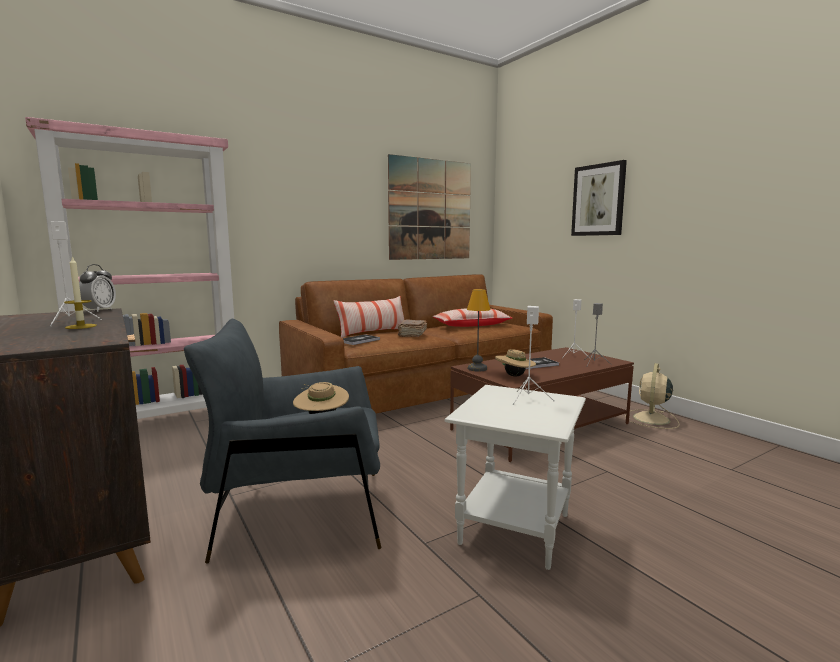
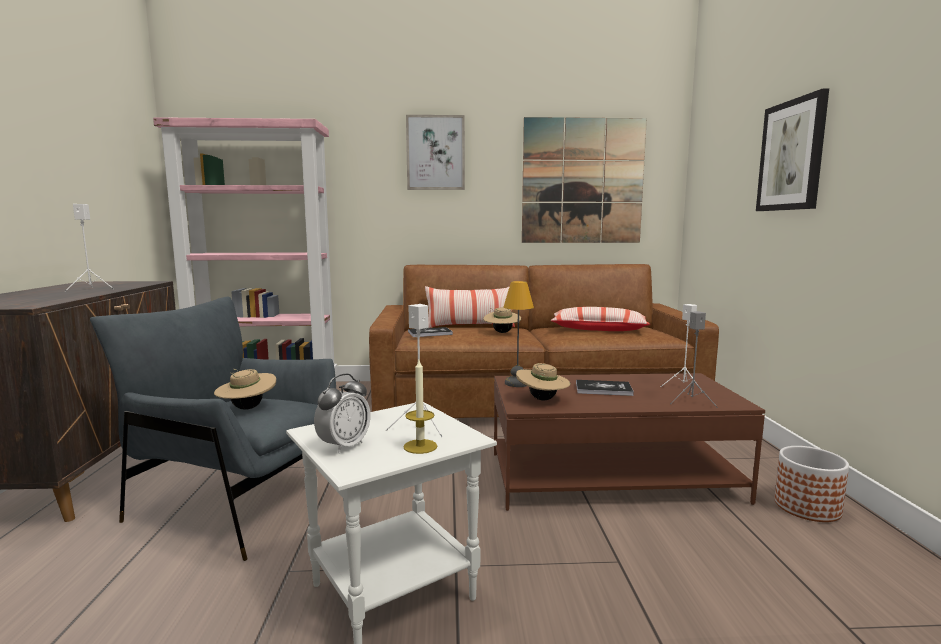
camera: 30 degrees right, 0 degrees up
(81, 326) = (75, 293): candle -> candle (420, 446)
(99, 310) = (150, 281): alarm clock -> alarm clock (344, 446)
(317, 179) = (435, 153): none -> picture
(412, 334) = (502, 332): brown book -> beige hat
(651, 419) = (807, 507): beige fan -> planter

